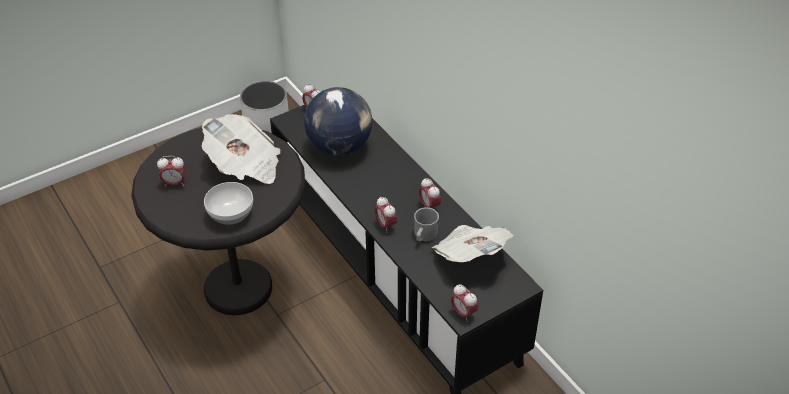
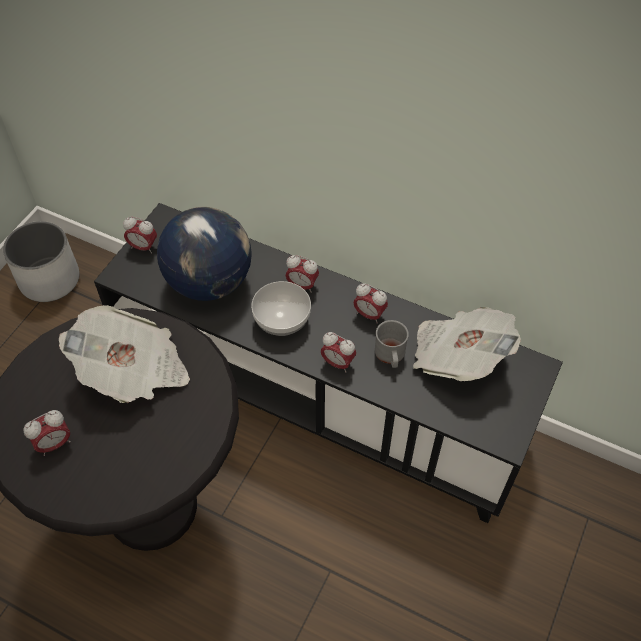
camera: 30 degrees left, 10 degrees up
(230, 215) = (166, 454): bowl -> bowl (282, 321)
(463, 313) = (504, 435): alarm clock -> alarm clock (302, 285)

